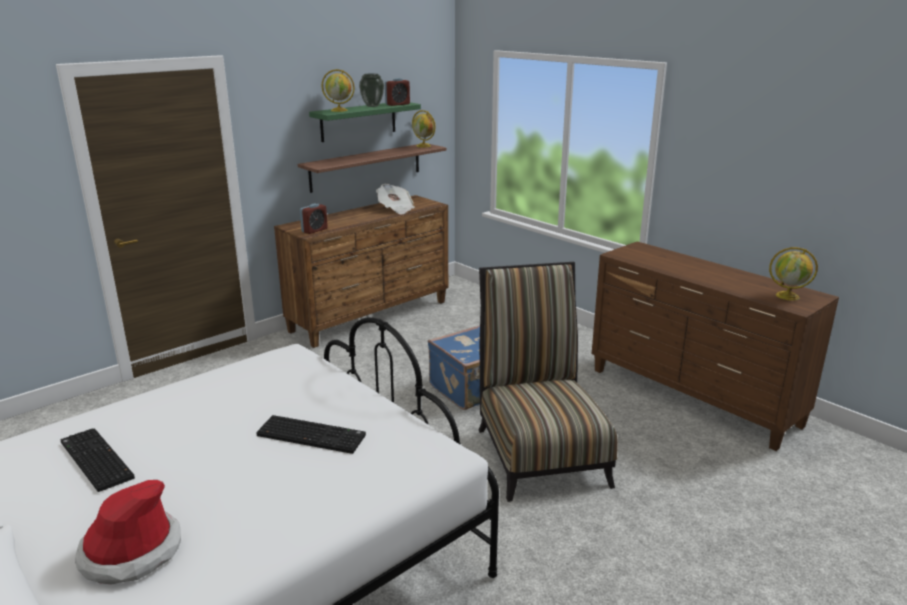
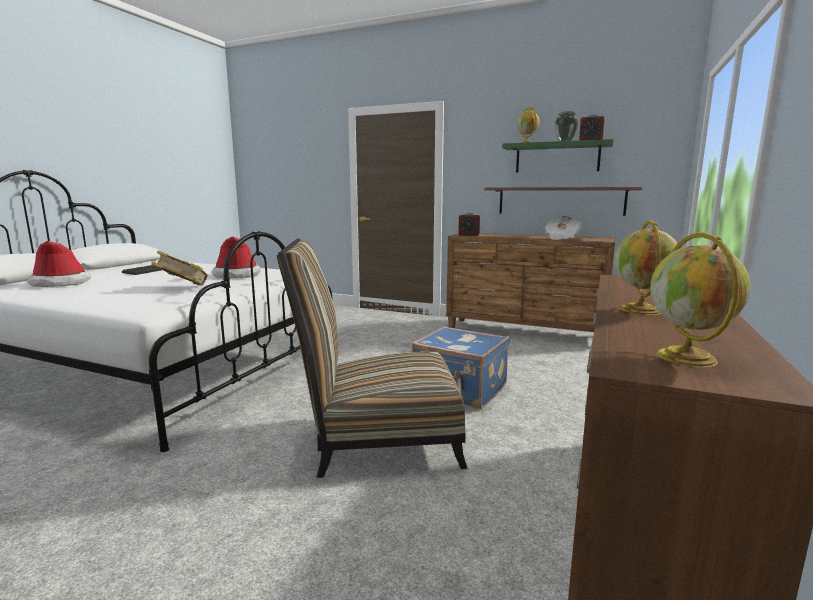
camera: 65 degrees right, 10 degrees down
(257, 394) = (237, 275): none -> hat
(313, 435) = (182, 288): keyboard -> book
(424, 146) = (626, 186): globe -> globe (641, 310)
(539, 450) = (376, 440): chair -> chair turned 150 degrees counterclockwise

